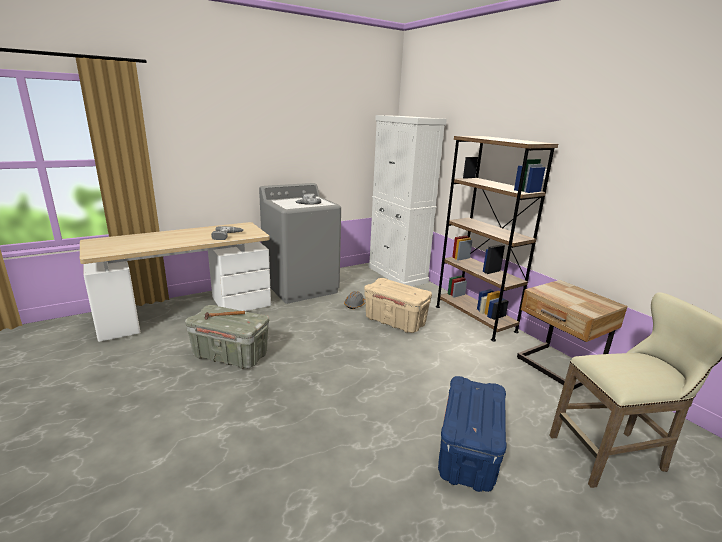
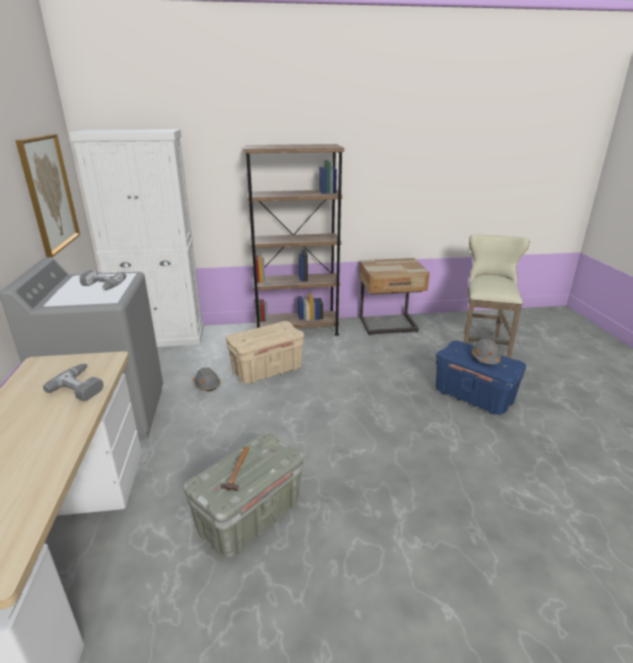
camera: 65 degrees left, 5 degrees up
(347, 150) = (49, 193): none -> picture
(478, 411) = (485, 358): none -> grey hard hat

